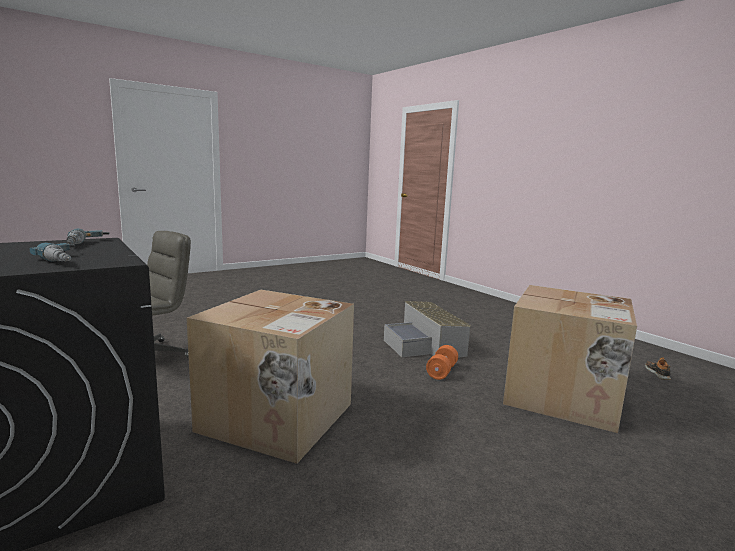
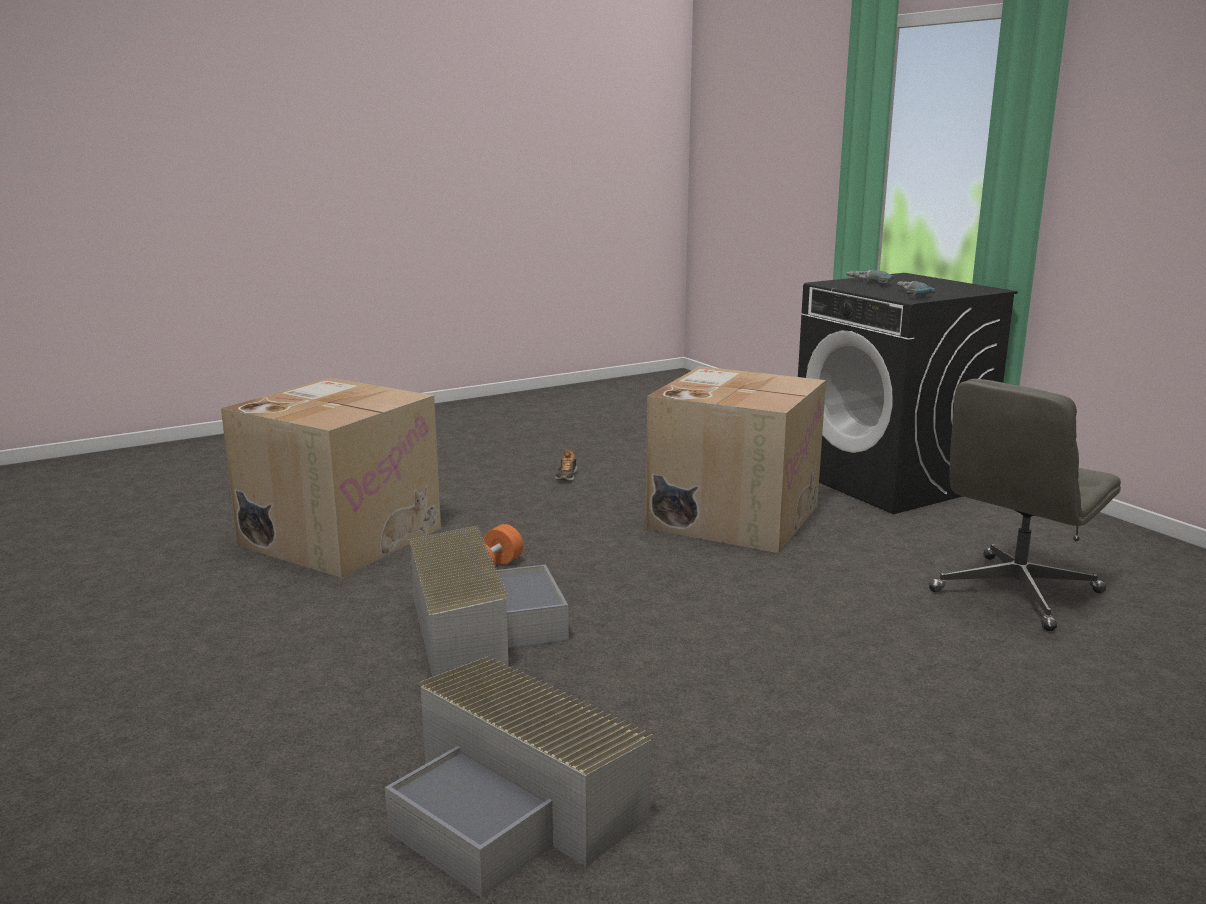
camera: 175 degrees left, 5 degrees up
(384, 307) = (516, 807): none -> grey storage box
(658, 373) = (106, 567): shoe -> shoe (566, 476)

